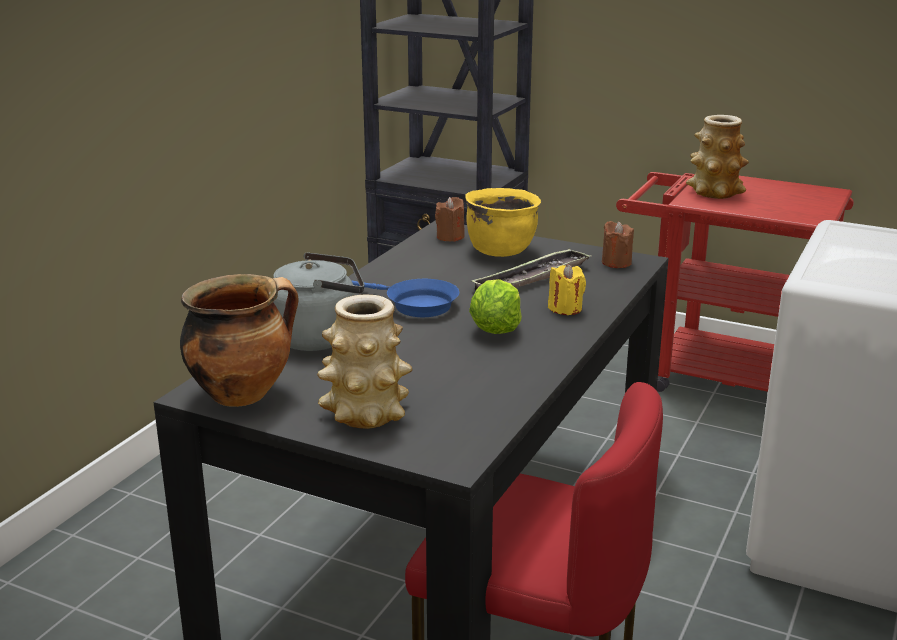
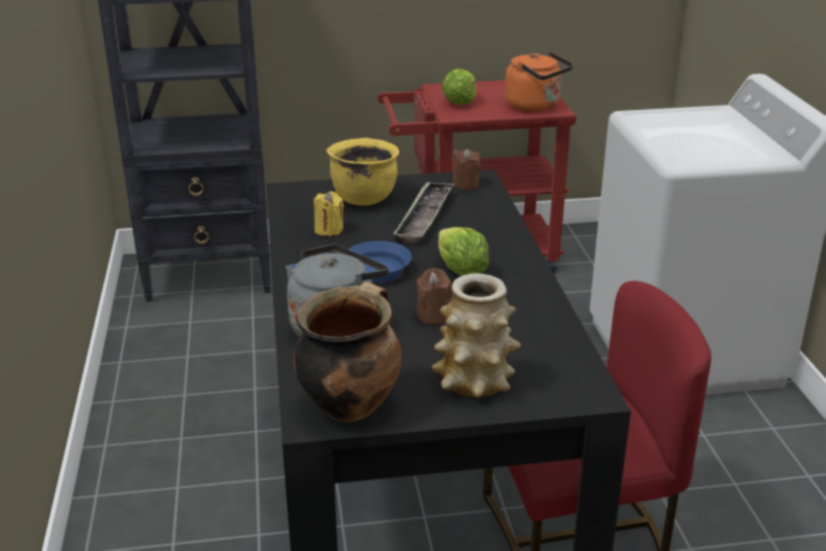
camera: 35 degrees left, 5 degrees up
(450, 237) = (304, 196): brown candle -> brown candle (433, 315)
(565, 308) = (485, 236): yellow candle -> yellow candle (329, 230)
(714, 192) = (459, 102): vase -> lettuce
(795, 212) = (535, 106): none -> orange kettle

